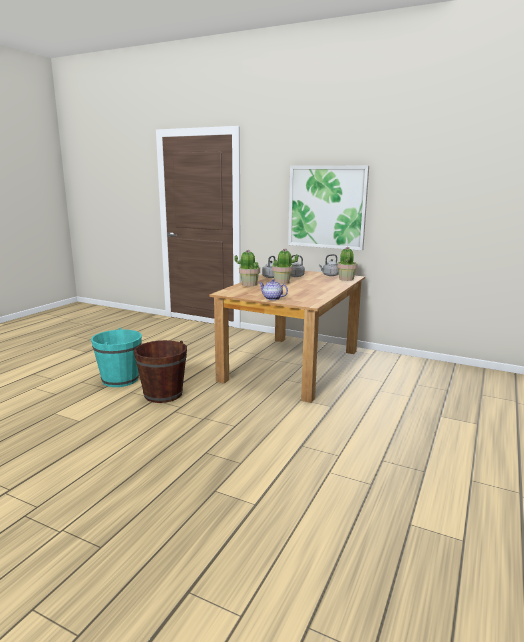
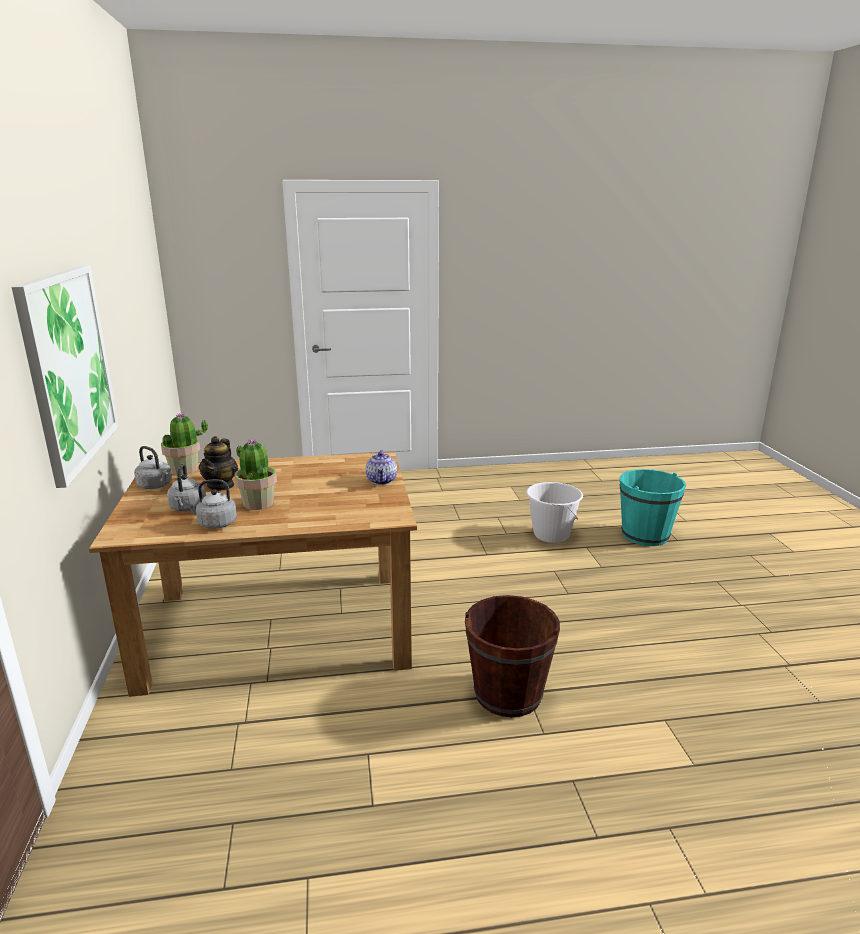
camera: 125 degrees left, 5 degrees up
(120, 380) = (526, 784): turquoise bucket -> turquoise bucket (645, 535)
(249, 284) = (307, 521): potted plant -> none
(300, 496) = (551, 535): none -> white bucket
(314, 281) = (221, 485): none -> teapot

